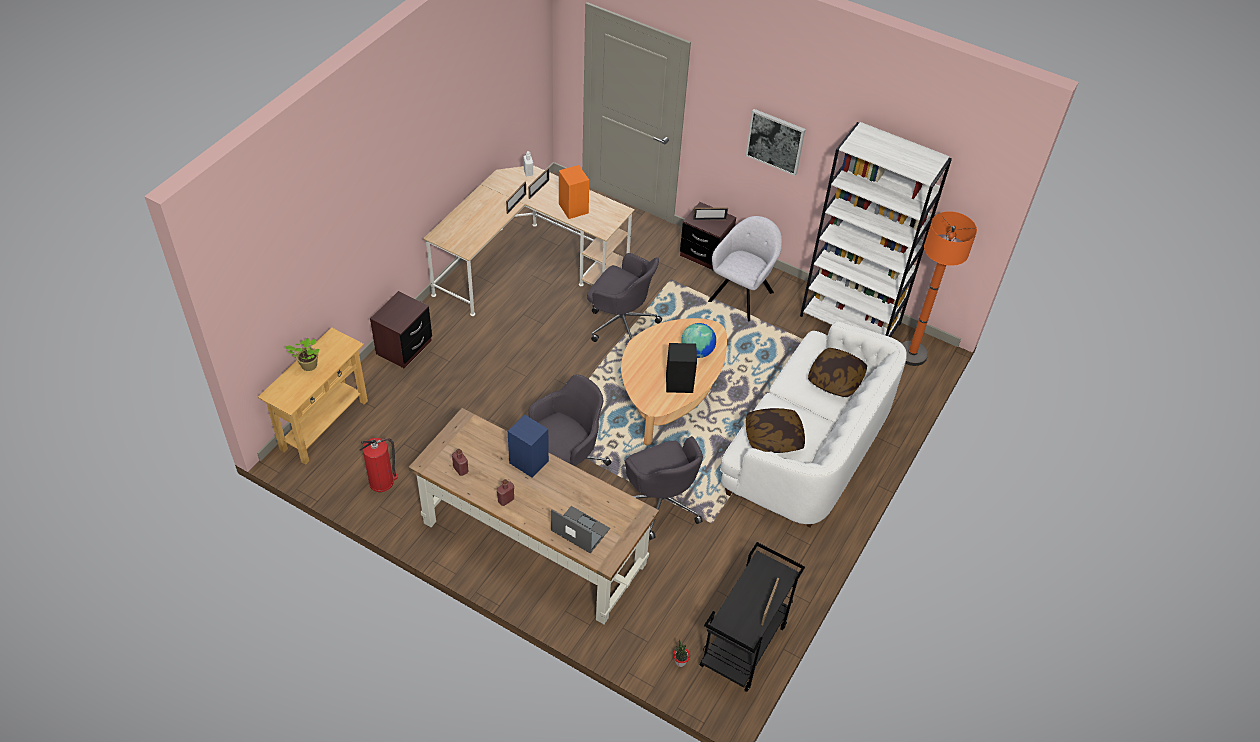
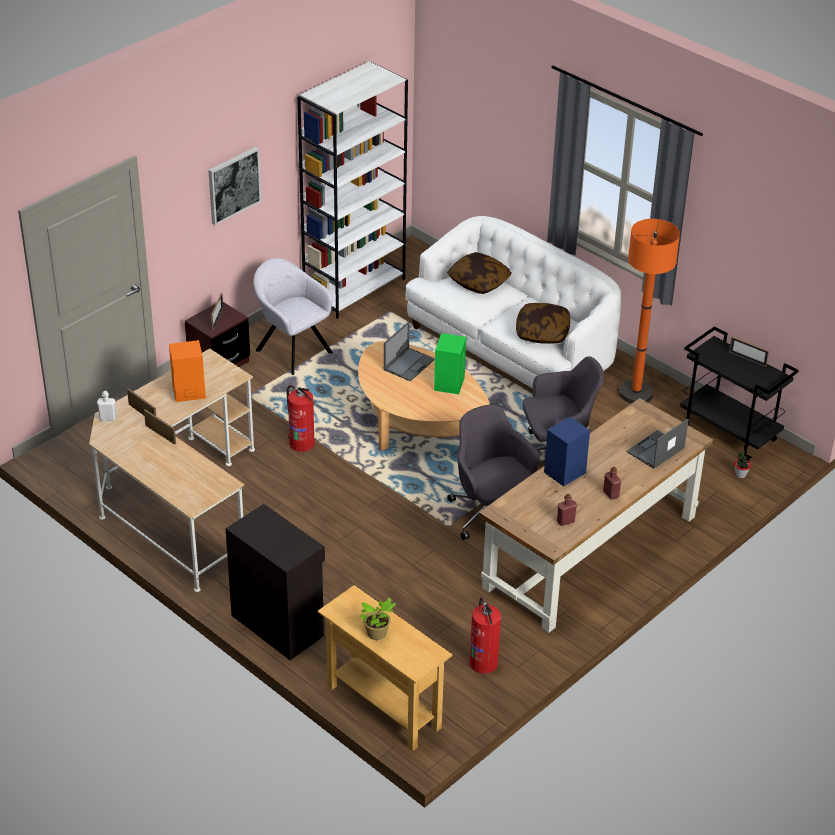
camera: 75 degrees left, 10 degrees down
(404, 347) = (278, 624): brown nightstand -> black cabinet
(621, 323) = (301, 443): grey office chair -> fire extinguisher
(680, 383) = (449, 383): black speaker -> green speaker
(697, 351) = (409, 364): globe -> laptop
(912, 354) = (412, 262): orange floor lamp -> orange floor lamp (636, 393)

